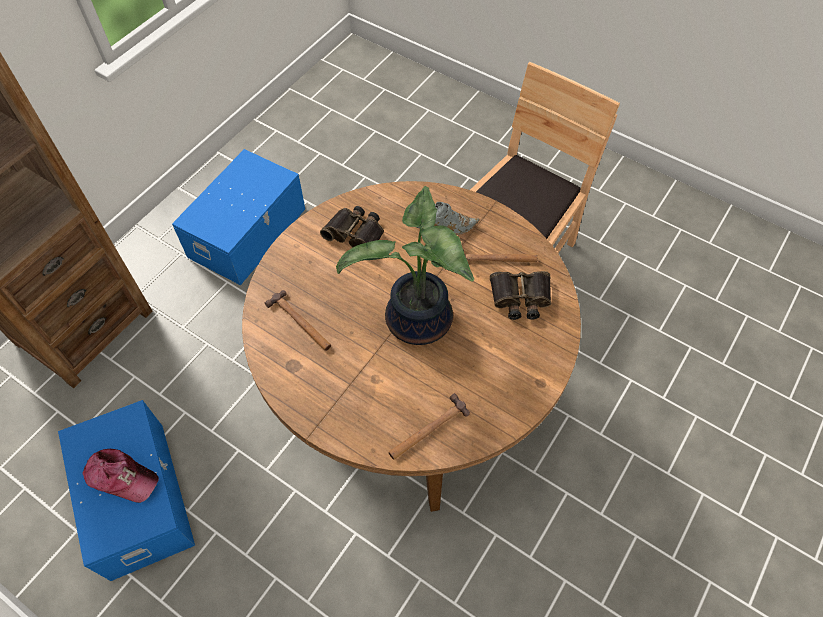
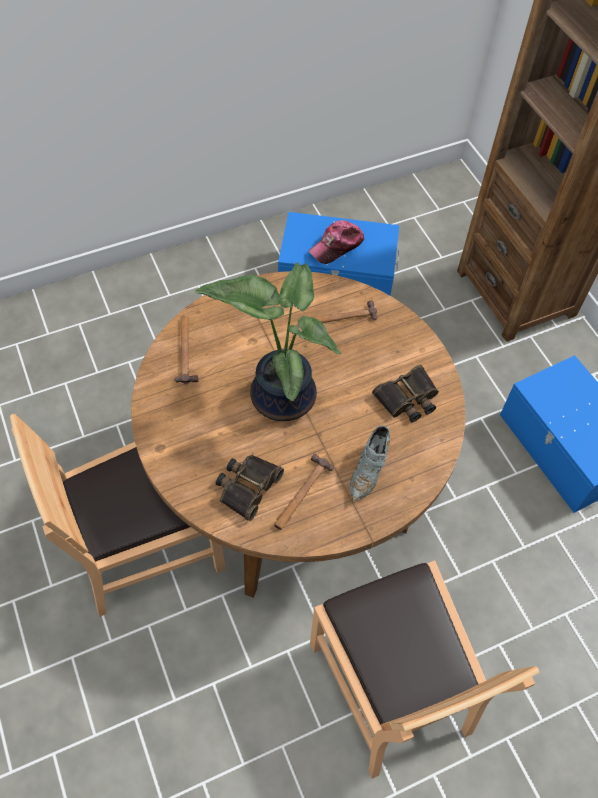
camera: 120 degrees right, 0 degrees up
(545, 482) = (146, 545): none -> brown chair

